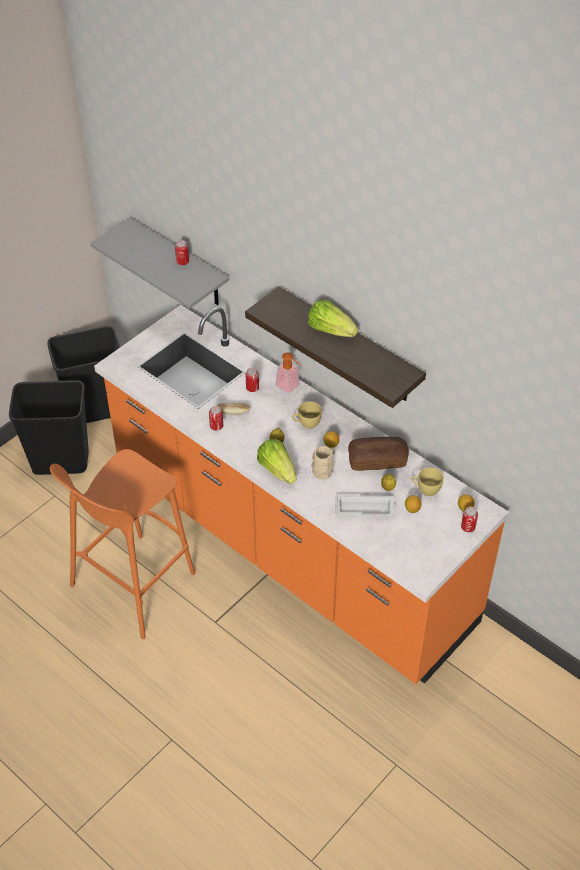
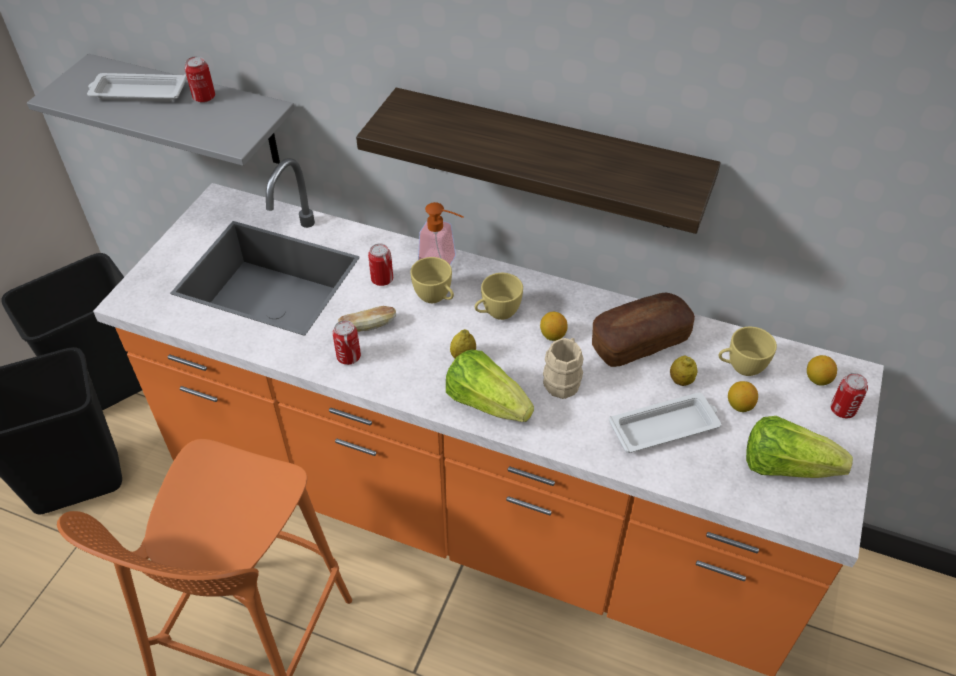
camera: 20 degrees left, 0 degrees up
(148, 250) = (137, 93): none -> white tray
(277, 406) = (436, 298): none -> yellow cup
(330, 330) = (521, 133): lettuce -> lettuce (785, 466)

